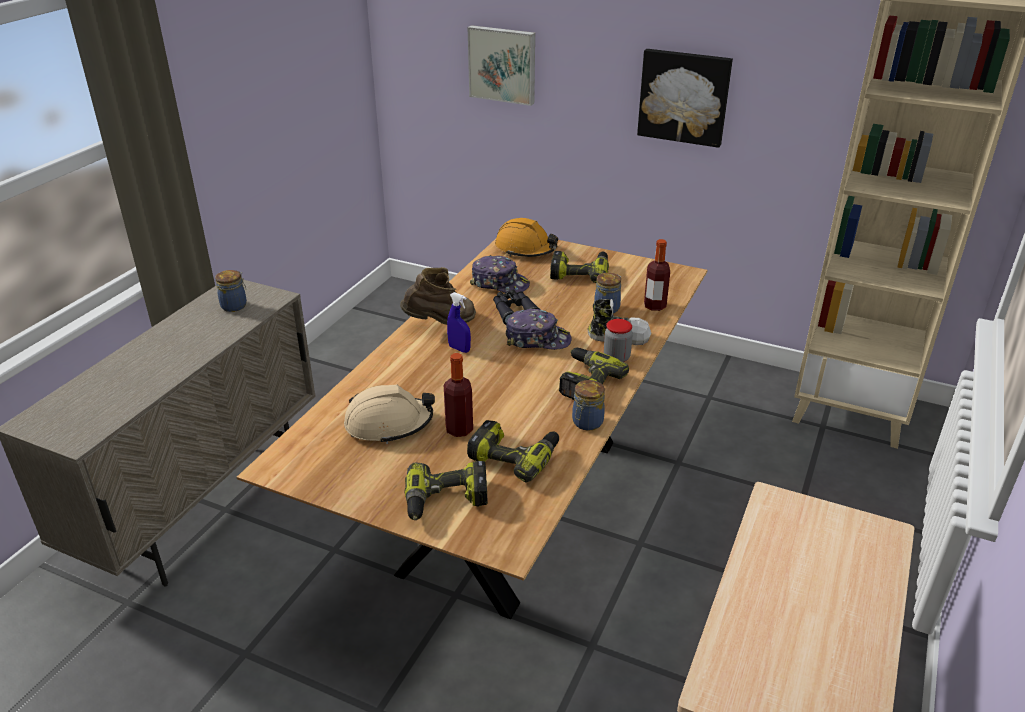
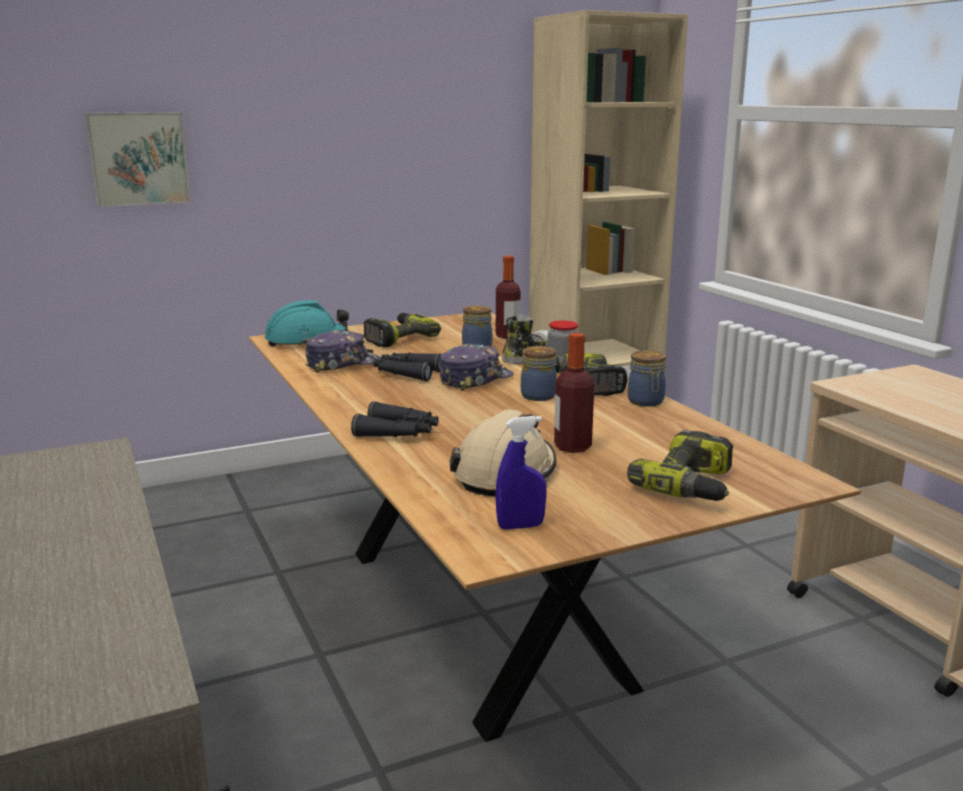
camera: 50 degrees left, 15 degrees down
(235, 305) = (54, 476): jar -> jar (537, 395)
(407, 361) = (398, 433): none -> black binoculars
(440, 324) = (360, 402): brown boot -> none
(459, 349) = (425, 408): blue spray bottle -> blue spray bottle (520, 526)
(515, 456) = (657, 439): power drill -> none
(525, 249) = (306, 340): orange hard hat -> turquoise hard hat
(684, 97) = (368, 162): picture -> none

